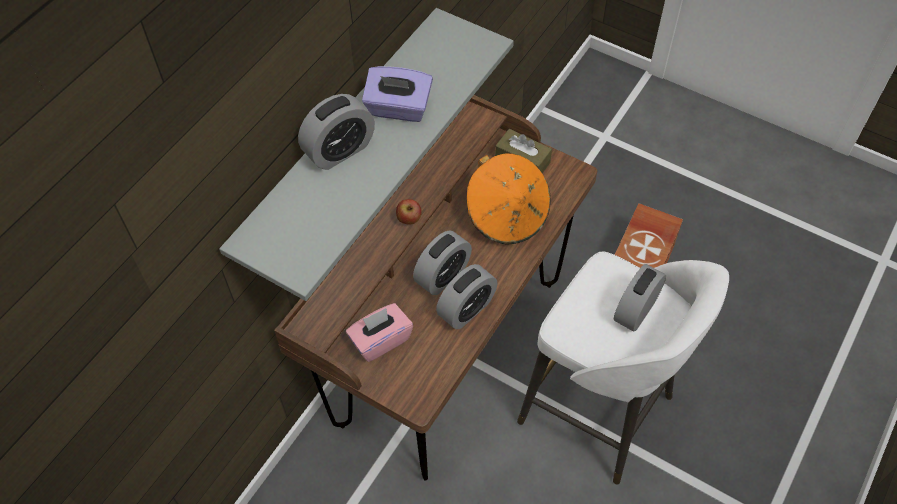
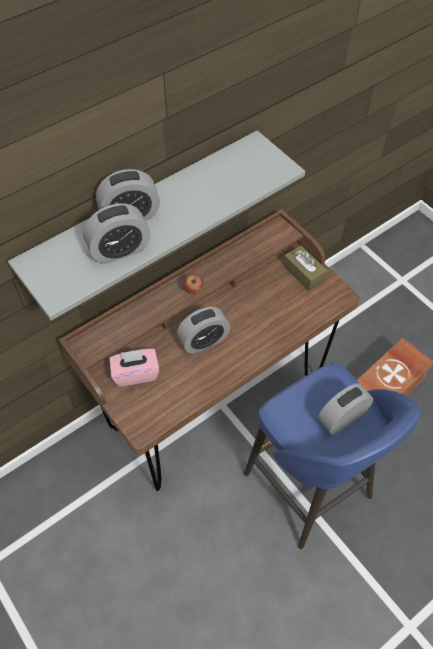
camera: 20 degrees right, 0 degrees up
(398, 109) = (190, 197): purple tissue box -> none
(466, 309) = (210, 372): alarm clock -> alarm clock (119, 250)
(507, 215) = (273, 311): orange hat -> none
(599, 412) = (310, 488): white stool -> blue stool

